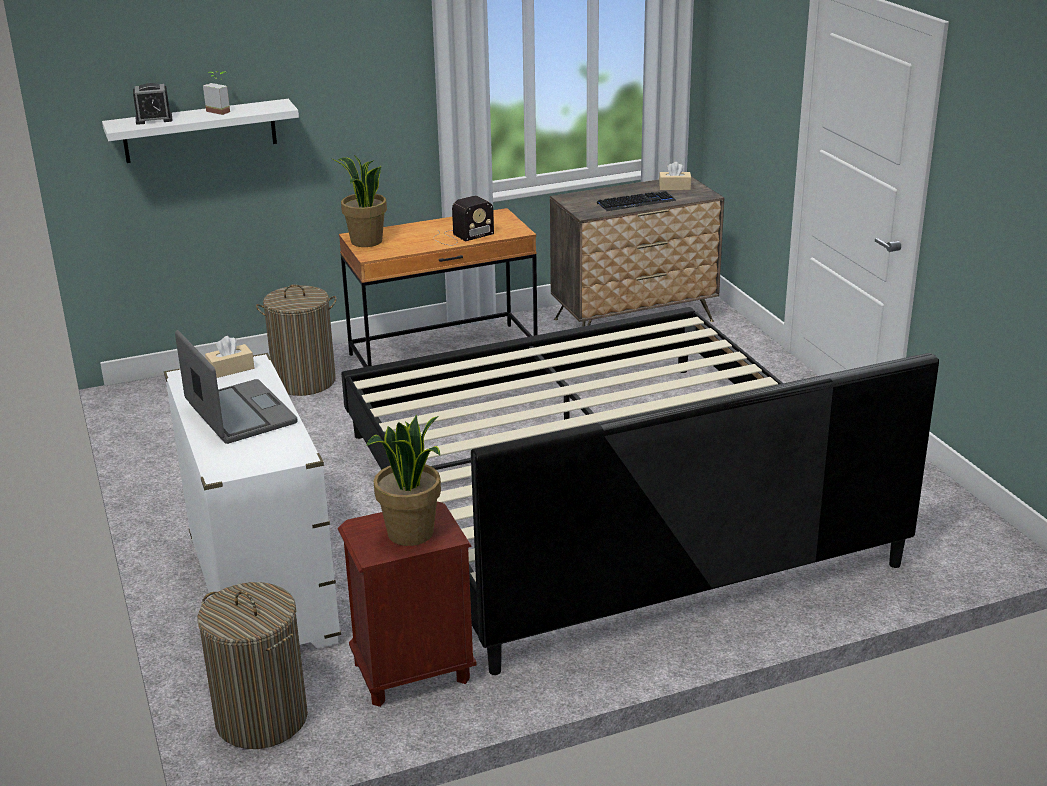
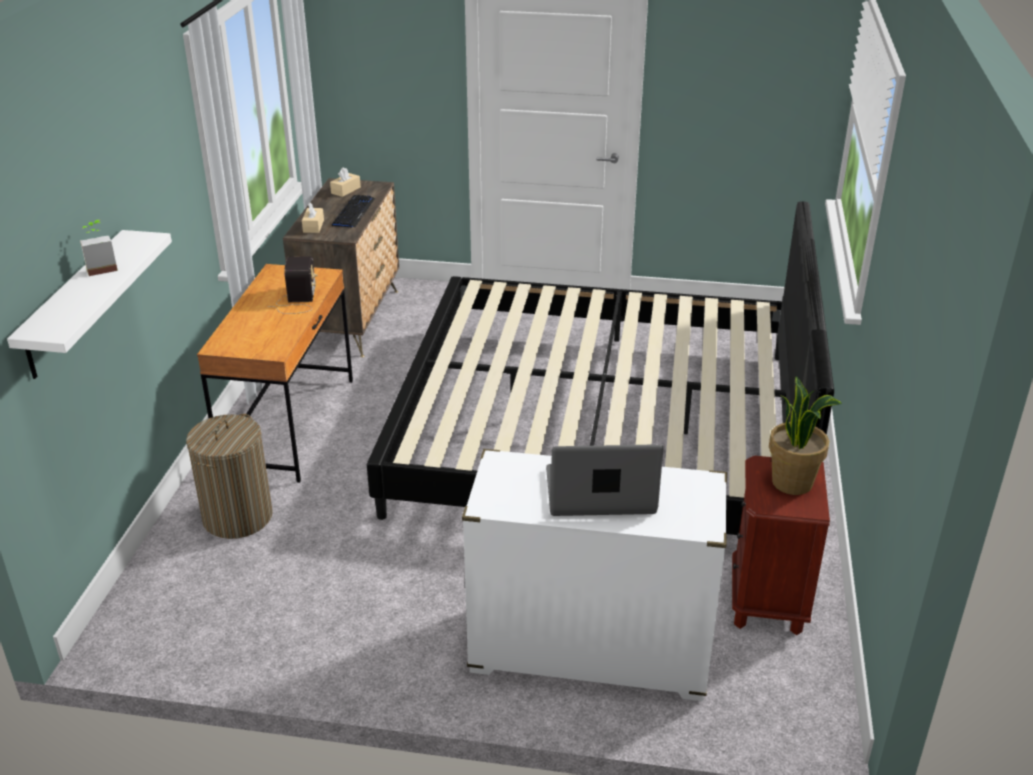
camera: 60 degrees left, 5 degrees up
(154, 119) = (63, 308): alarm clock -> none
(230, 369) = (499, 476): beige tissue box -> beige tissue box (313, 226)
(261, 718) = (780, 704): laundry basket -> none
(366, 241) = (239, 346): potted plant -> none

